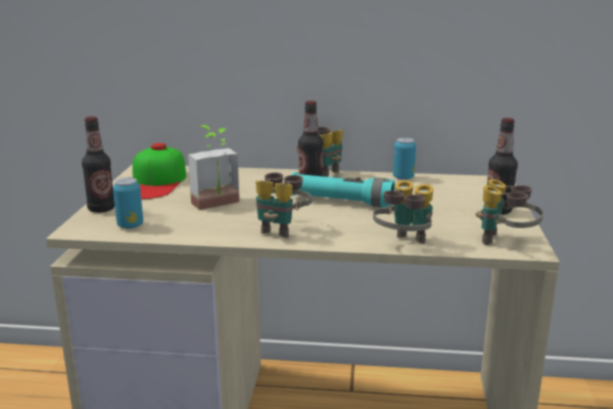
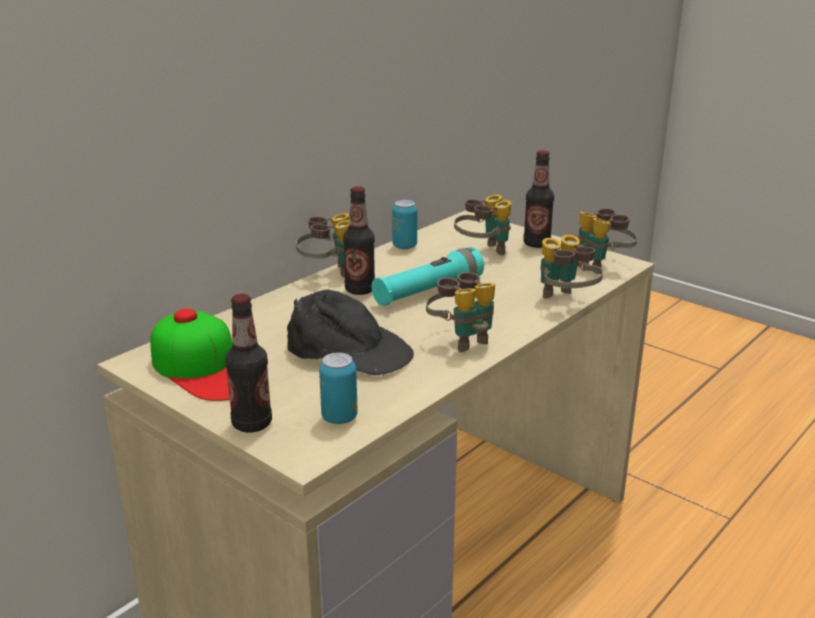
camera: 55 degrees left, 5 degrees up
(219, 205) = (348, 351): potted plant -> black cap
(442, 199) = (483, 252): none -> binoculars

